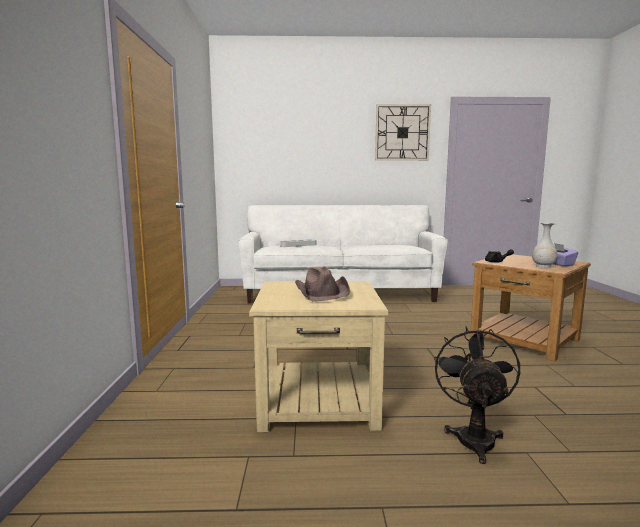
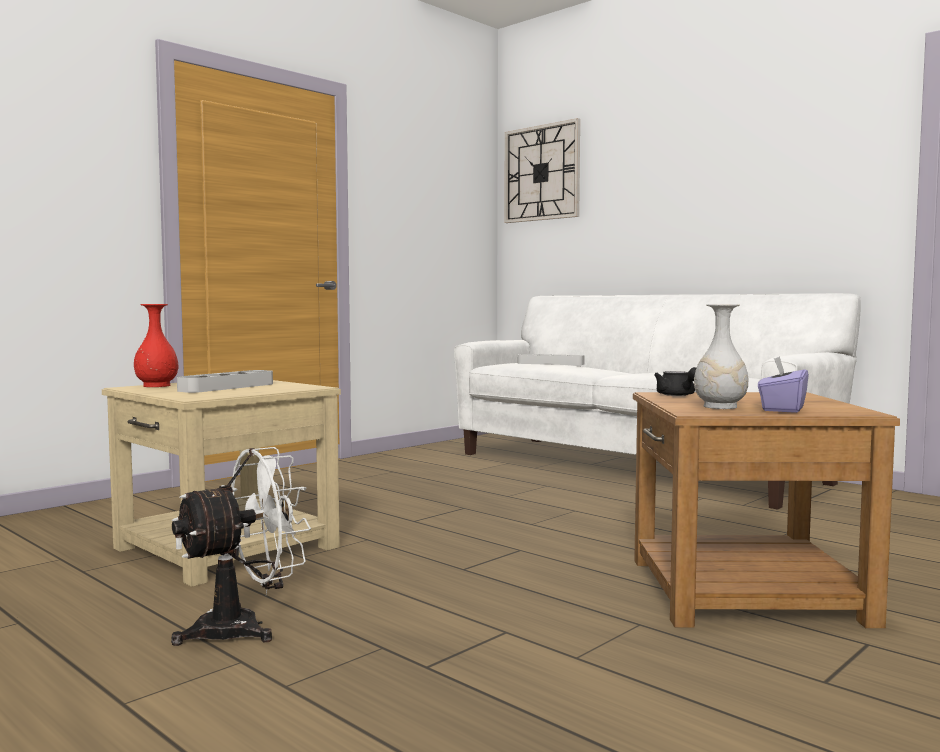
camera: 45 degrees right, 5 degrees down
(274, 300) = (157, 386): none -> red vase
(322, 292) = (227, 387): brown hat -> grey tray
(402, 132) = (806, 135): wall clock -> wall clock (542, 173)
(474, 436) = (244, 628): black fan -> white fan

